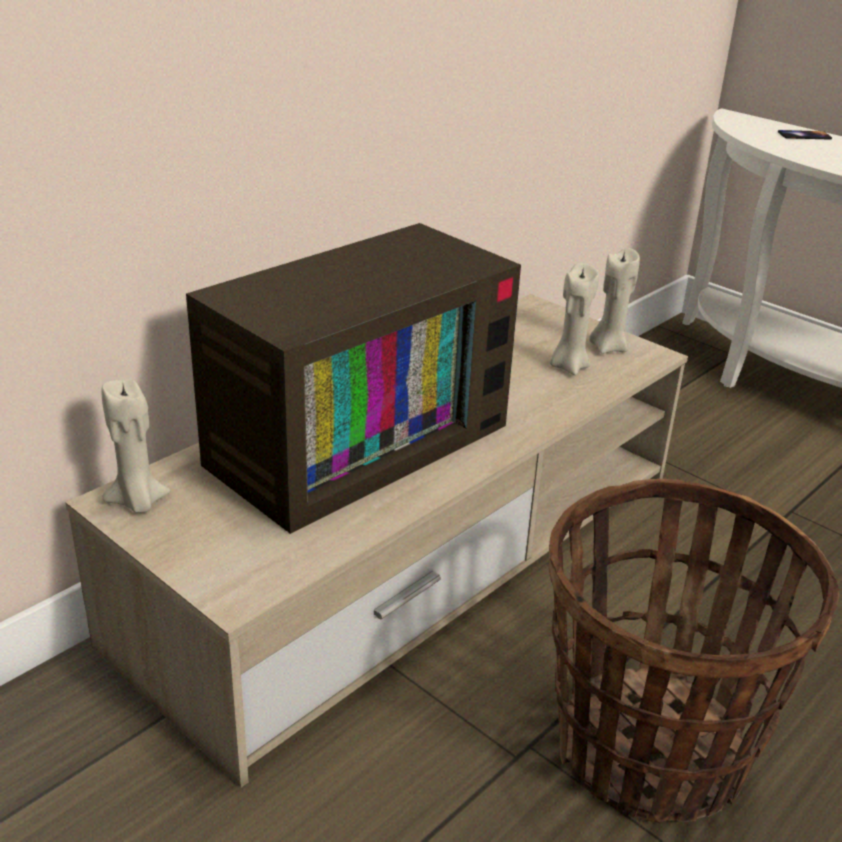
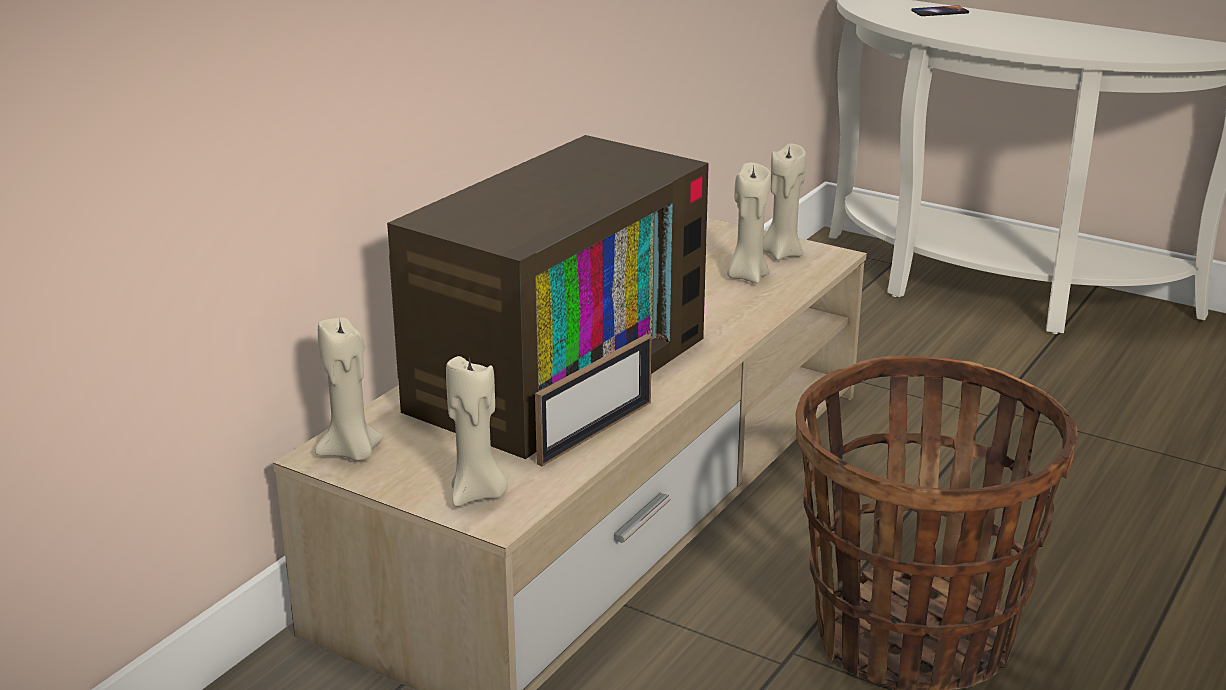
camera: 10 degrees left, 5 degrees down
(229, 567) = (477, 494): none -> beige candle
(367, 513) = (595, 432): none -> picture frame

